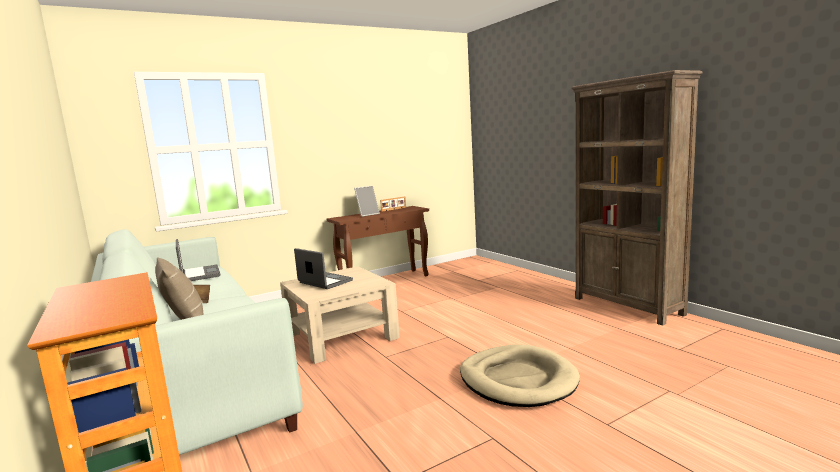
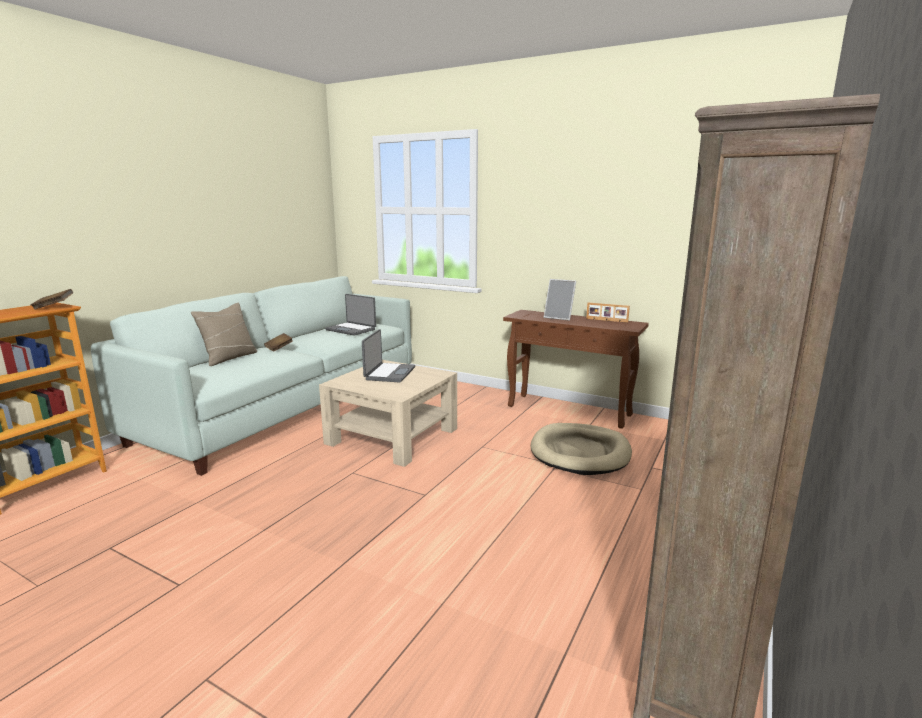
camera: 60 degrees right, 5 degrees up
(120, 281) = (54, 307): none -> brown book
(199, 274) = (351, 329): laptop -> laptop turned 90 degrees clockwise
(517, 380) = (319, 574): beige dog bed -> beige dog bed (580, 452)

